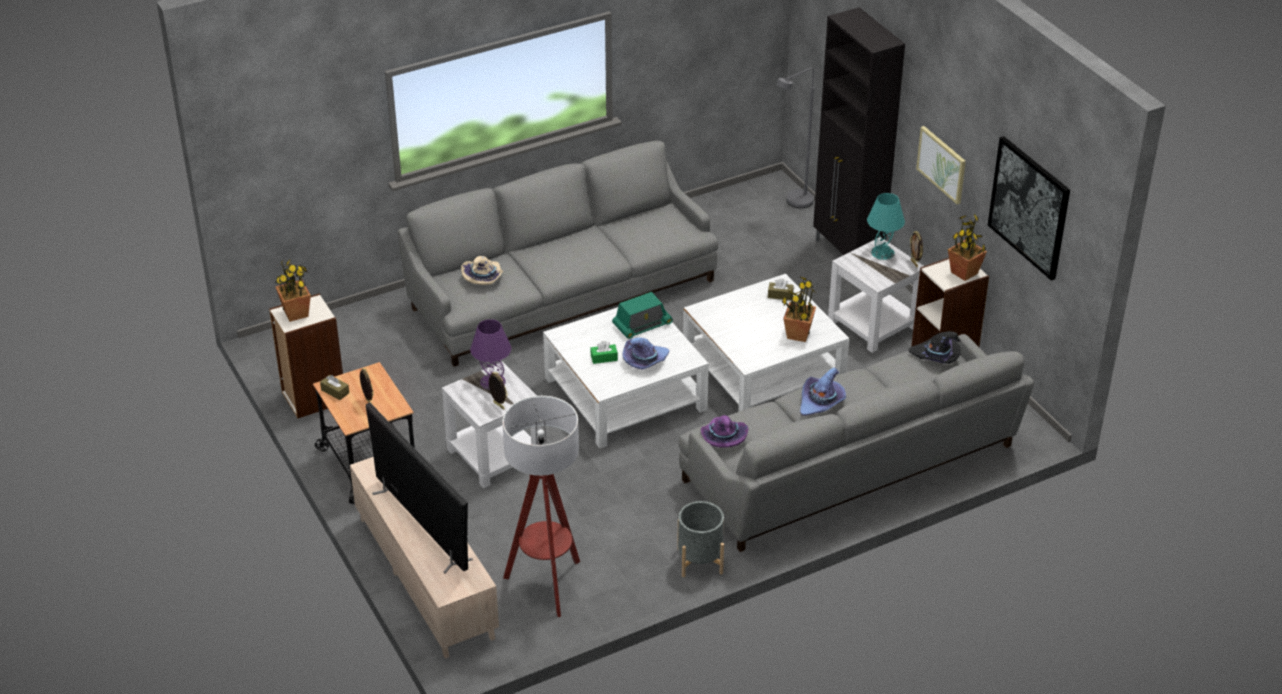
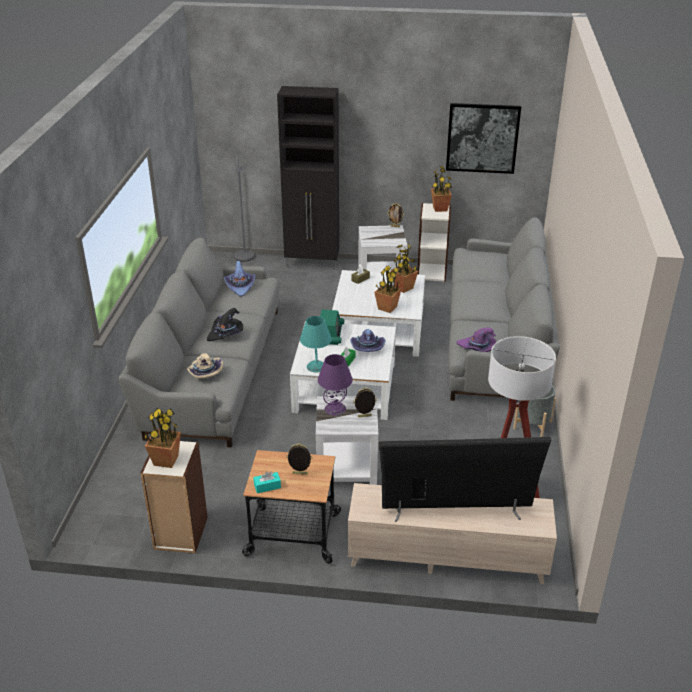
camera: 55 degrees left, 5 degrees down
(335, 391) = (267, 486): brown tissue box -> turquoise tissue box
(740, 340) = (387, 308): none -> potted plant
(821, 402) = (478, 303): purple hat -> purple hat (240, 286)
(882, 252) = (374, 231): turquoise table lamp -> turquoise table lamp (316, 366)
(936, 356) = (474, 256): black hat -> black hat (226, 333)
(942, 164) = (388, 155): picture -> none

